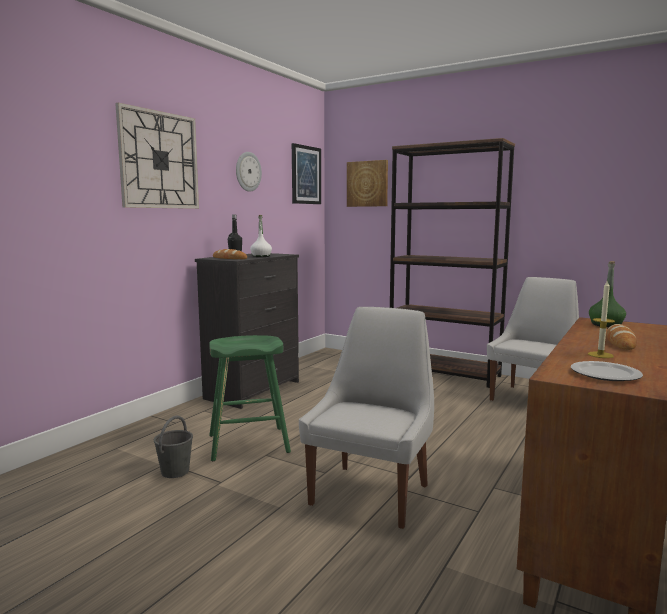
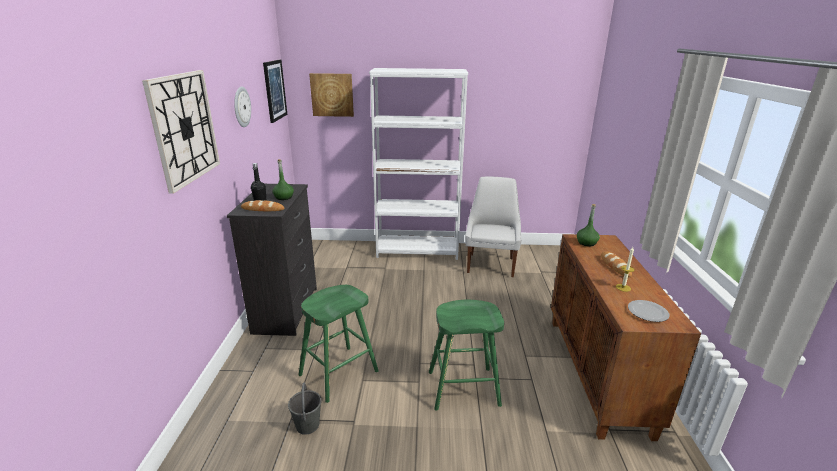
camera: 30 degrees left, 15 degrees up
(261, 256) = (284, 197): white bottle -> green bottle
(372, 492) = (463, 388): white chair -> green stool
(444, 373) = (417, 251): brown bookcase -> white bookcase

